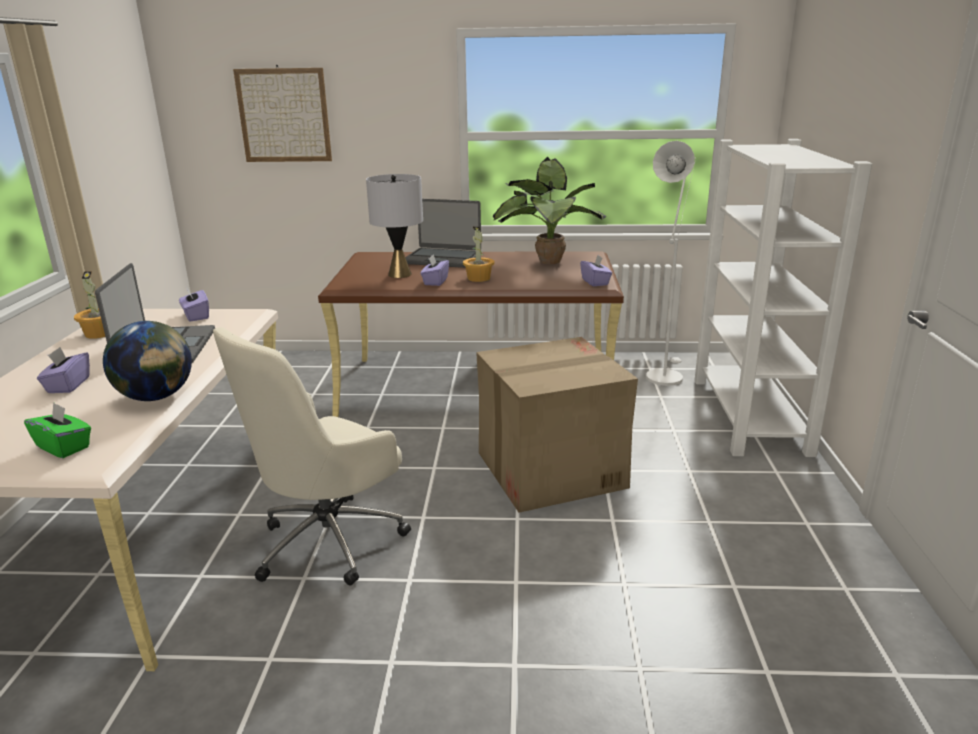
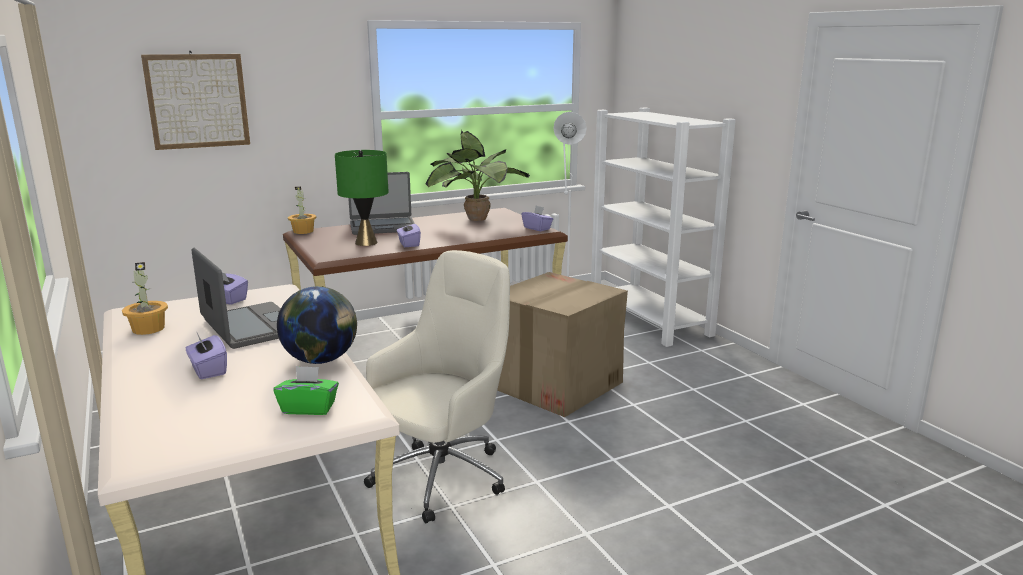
camera: 30 degrees left, 5 degrees down
(328, 543) = (441, 478): beige office chair -> beige office chair turned 150 degrees counterclockwise
(400, 274) = (366, 243): grey table lamp -> green table lamp
(478, 278) = (441, 237): potted plant -> potted plant (303, 231)

